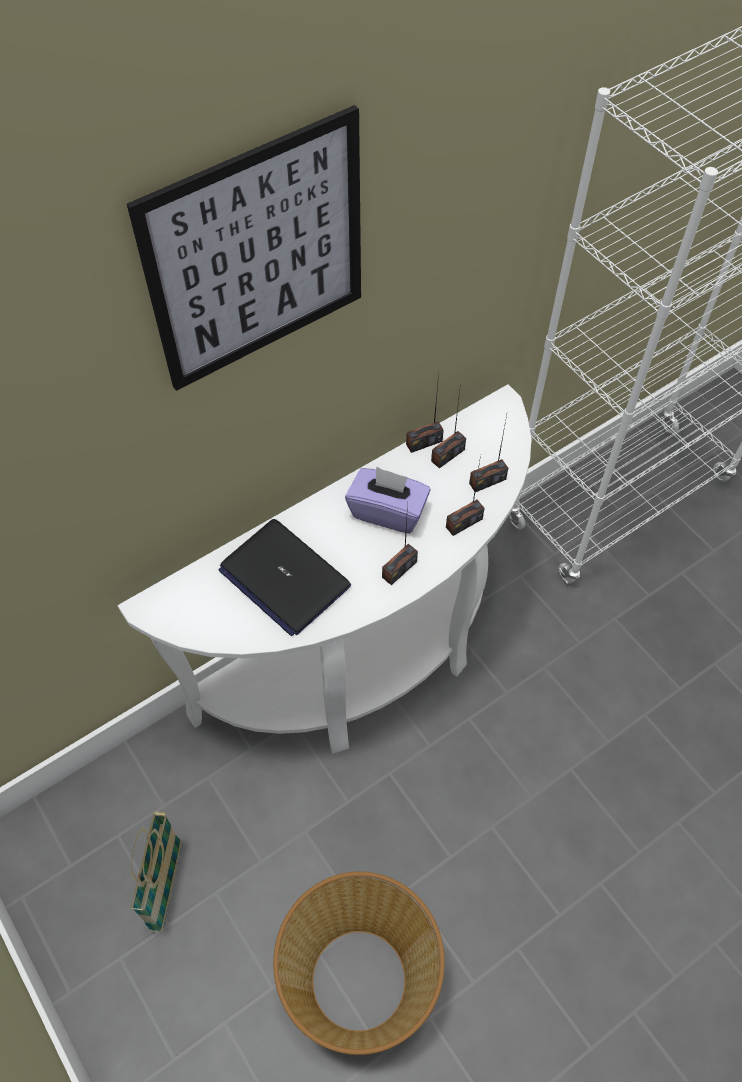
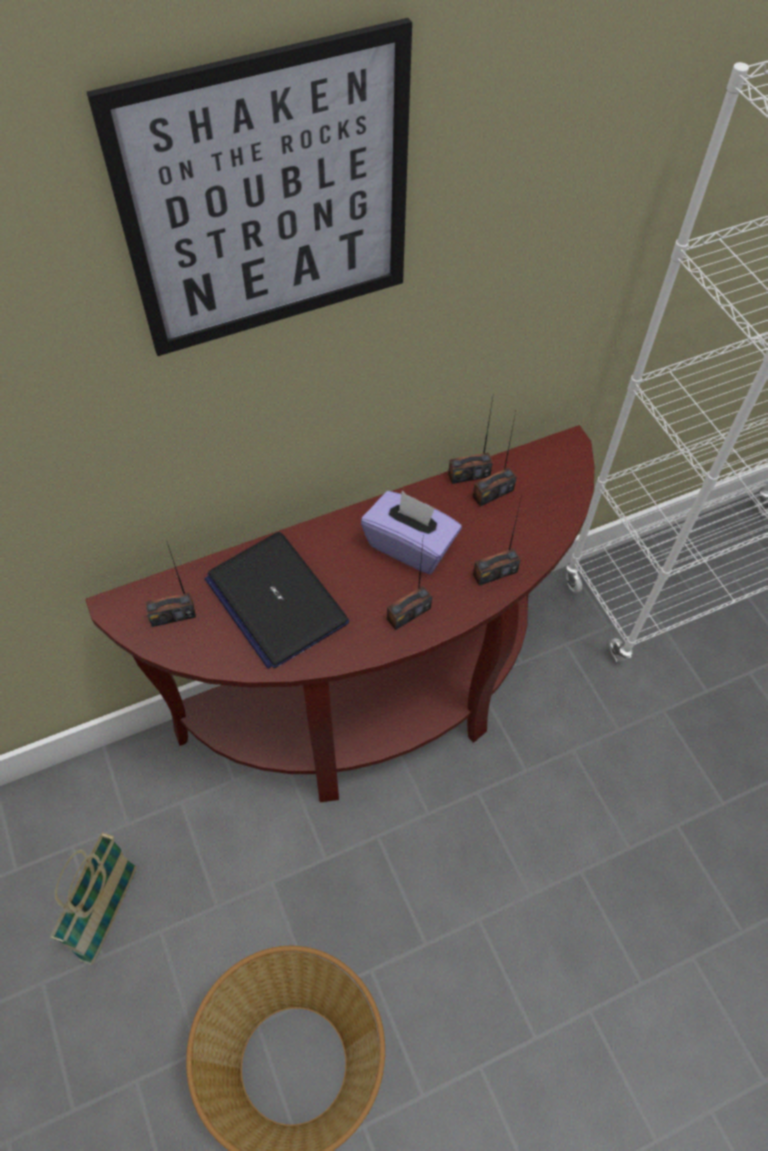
camera: 10 degrees right, 0 degrees up
(364, 662) = (376, 708): white console table -> brown console table
(487, 481) = (532, 530): radio -> radio (172, 615)

